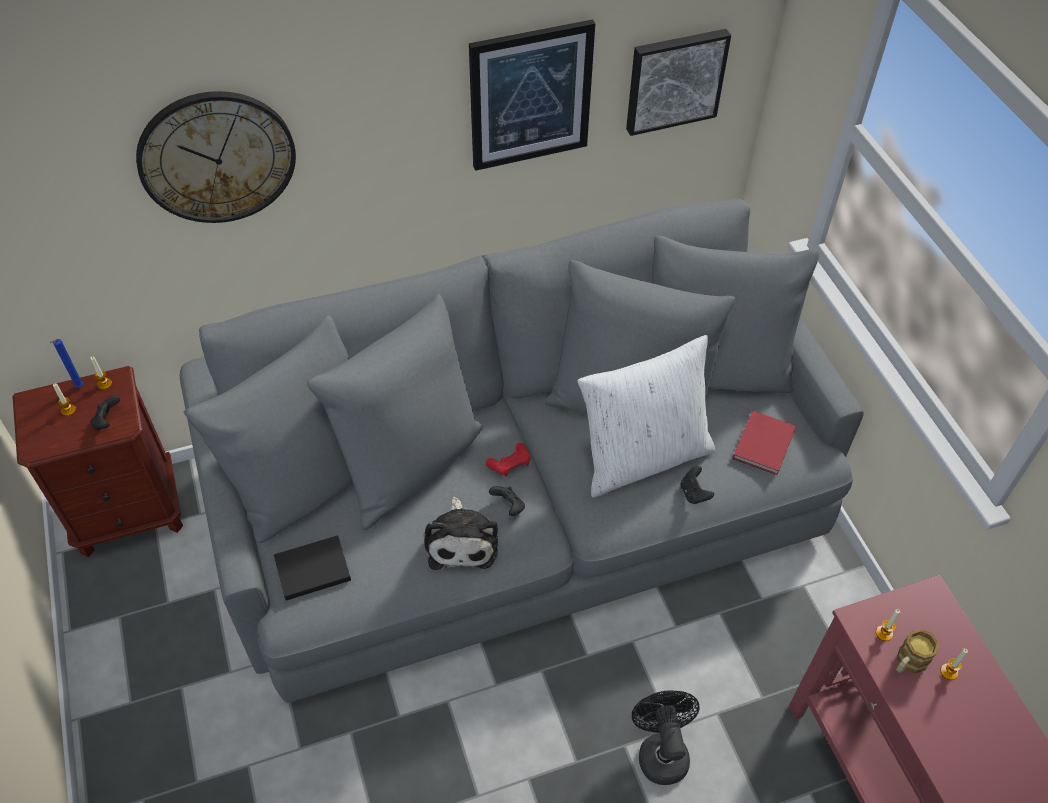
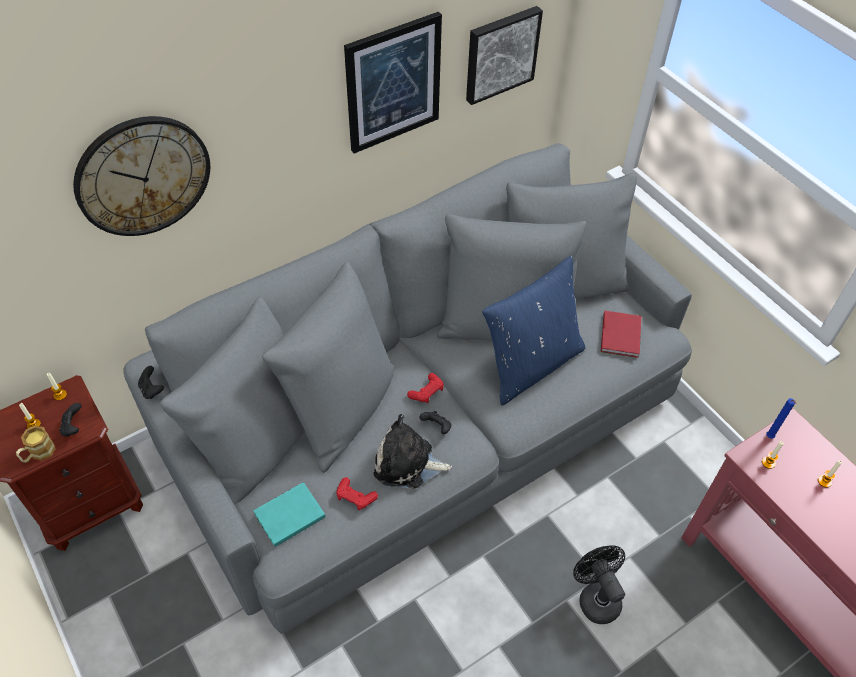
camera: 15 degrees left, 0 degrees up
(78, 387) = (37, 403): blue candle -> blue candle (769, 438)
(310, 569) = (287, 515): black book -> turquoise book
(391, 565) = (355, 497): none -> red game controller
(462, 540) = (407, 463): plush toy -> plush toy turned 120 degrees clockwise
(643, 456) = (531, 364): white pillow -> blue pillow
(694, 493) = (579, 385): black game controller -> black game controller (152, 390)
(908, 663) = (793, 481): mug -> mug (38, 453)

